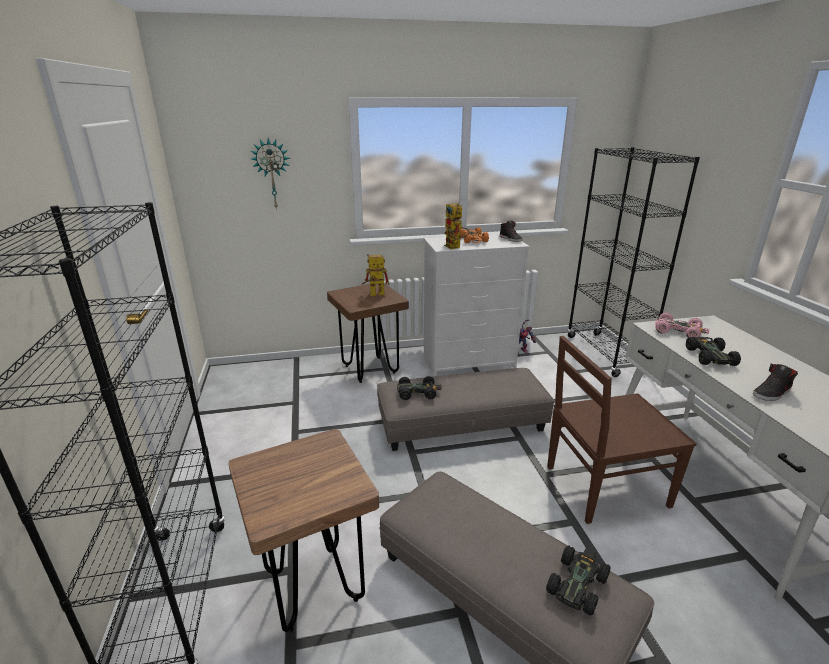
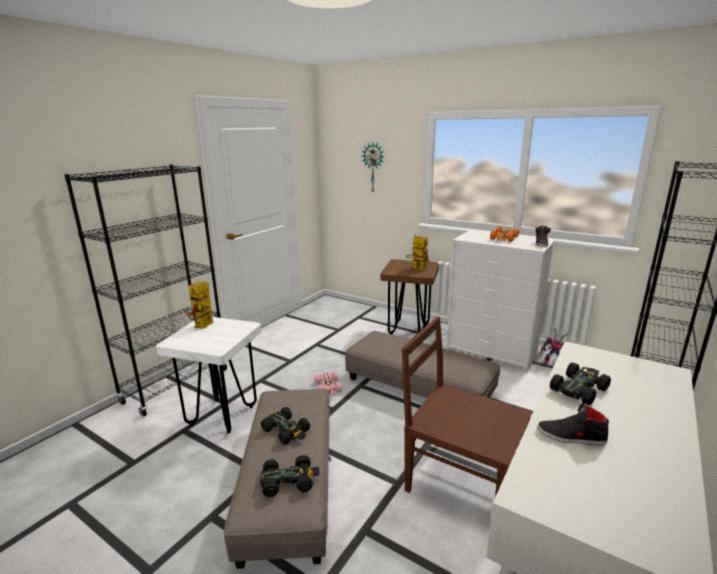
camera: 45 degrees right, 5 degrees down
(314, 587) = (222, 416): brown stool -> white stool
(418, 392) = (383, 343): black toy car -> black toy car (286, 430)
(455, 247) = (474, 240): toy robot -> toy robot (202, 327)
(678, 331) = (599, 363): pink toy car -> pink toy car (328, 387)

